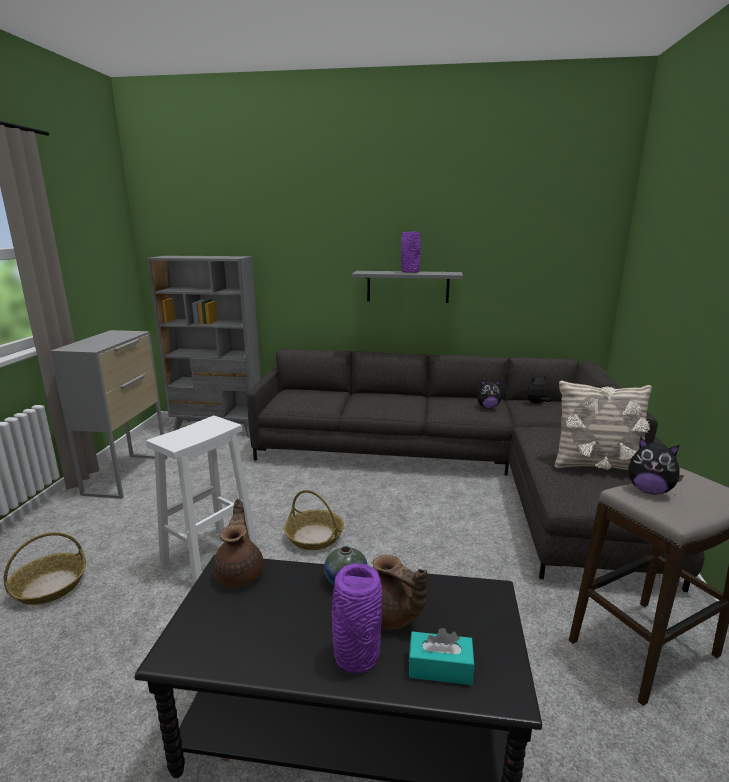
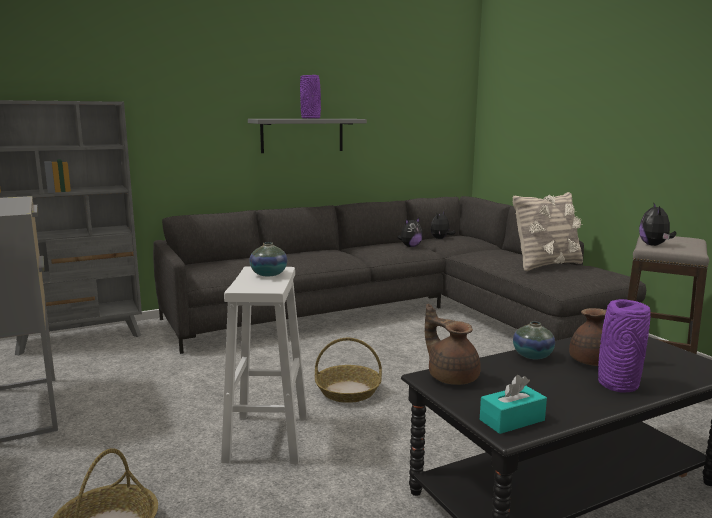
camera: 35 degrees left, 5 degrees down
(208, 428) = (268, 274): none -> vase
(440, 667) = (667, 372): turquoise tissue box -> turquoise tissue box (512, 420)
(649, 490) = (654, 245): plush toy -> plush toy turned 105 degrees clockwise

